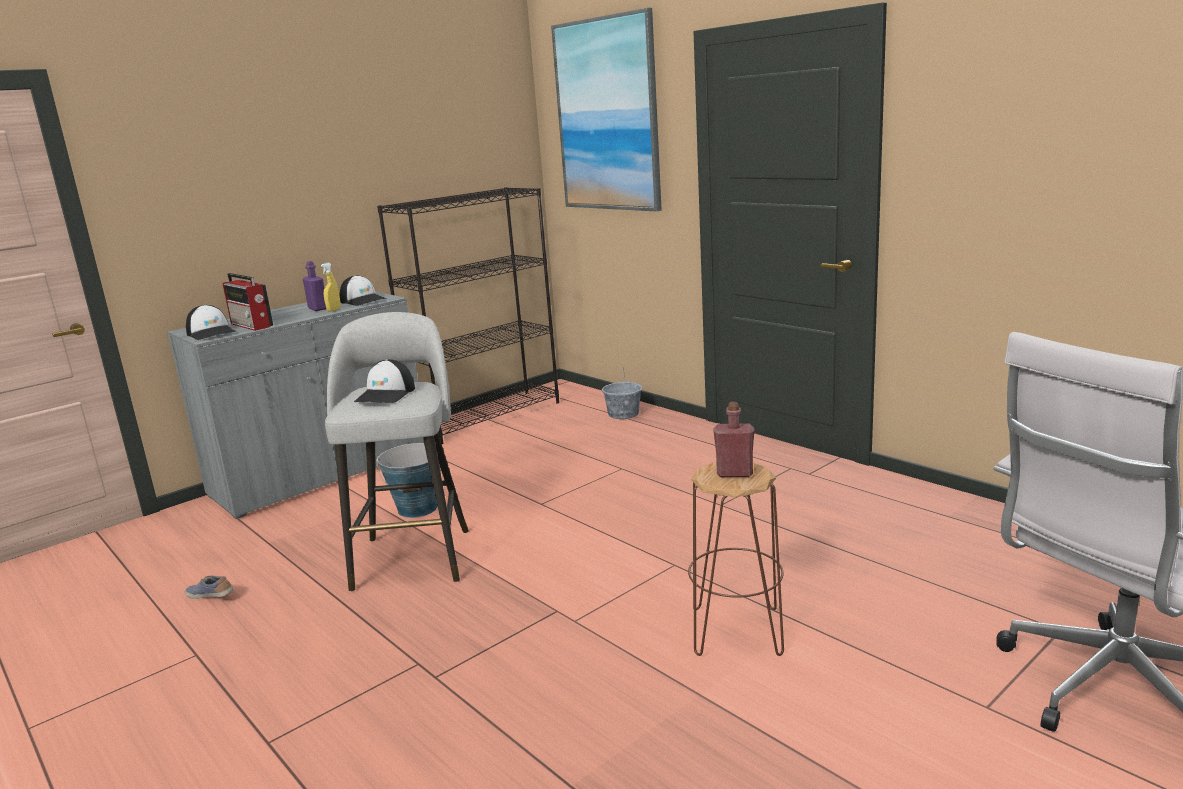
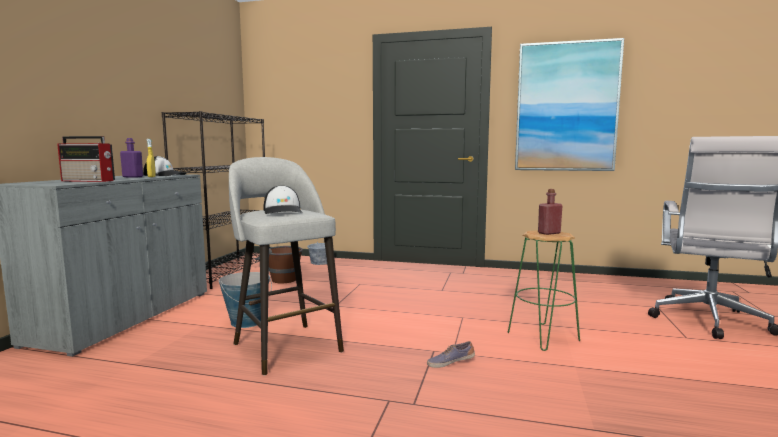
camera: 35 degrees left, 10 degrees down
(211, 596) = (122, 410): shoe -> shoe (450, 363)
(212, 333) = (55, 183): cap -> none
(534, 440) = (280, 279): none -> brown bucket
(607, 115) = (304, 80): picture -> picture (566, 107)
(736, 632) = (543, 337): brown stool -> green stool

